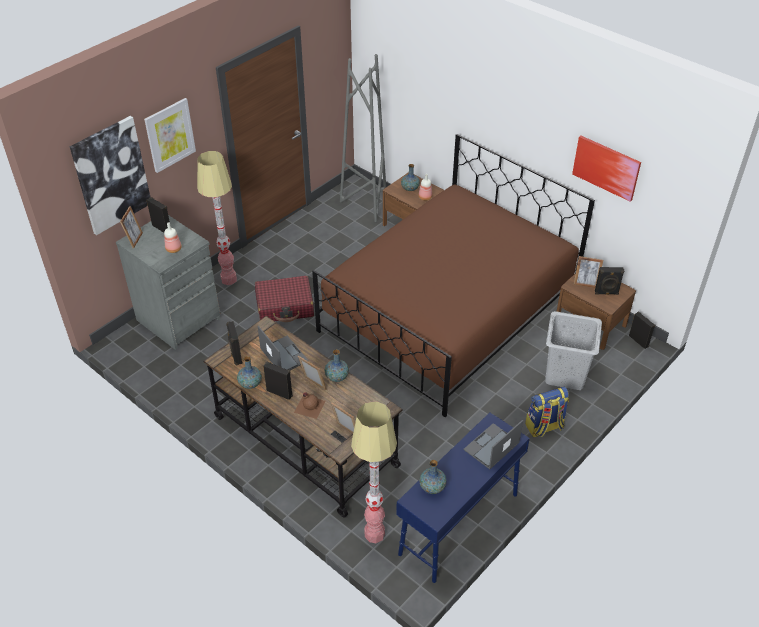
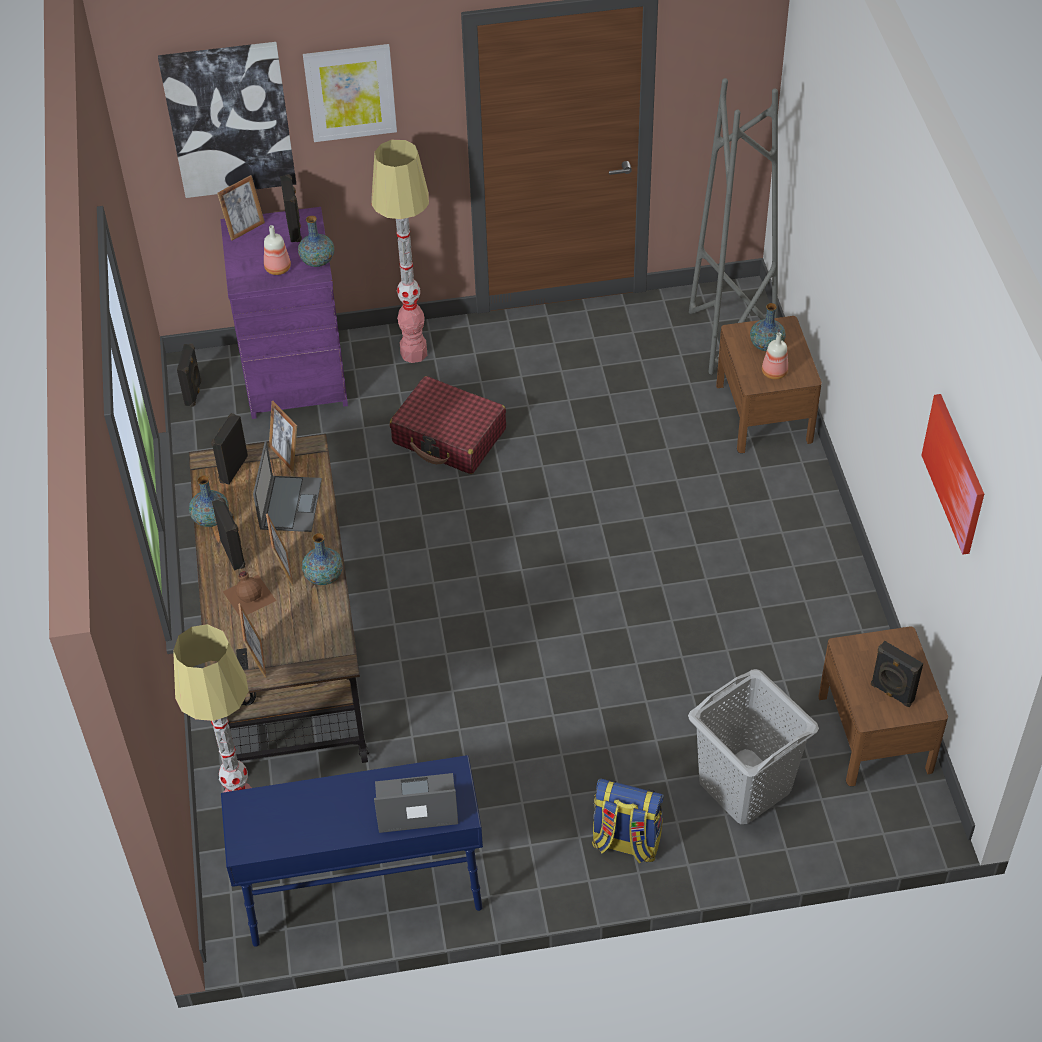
camera: 40 degrees right, 5 degrees up
(179, 319) = (297, 377): grey dresser -> purple dresser
(432, 487) = (282, 805): vase -> vase (317, 261)
(448, 313) = (669, 583): brown bed -> none
(585, 284) = (874, 658): picture frame -> picture frame (286, 456)
(639, 341) = (926, 809): black speaker -> black speaker (194, 393)

